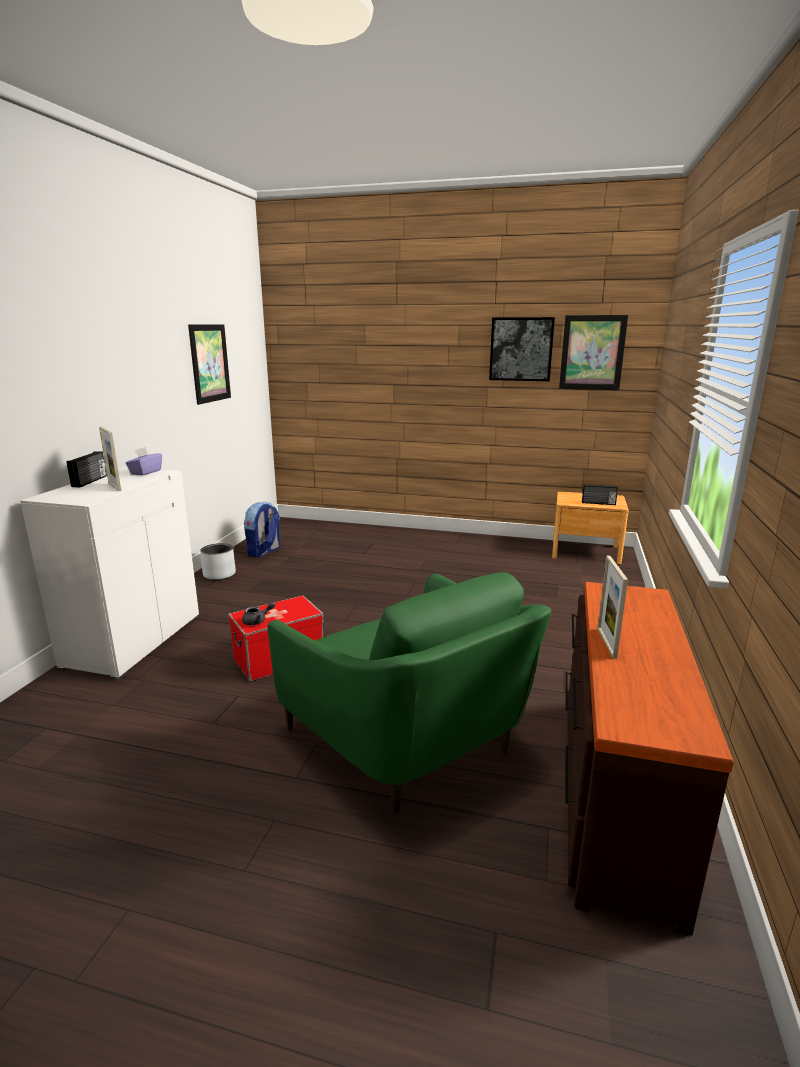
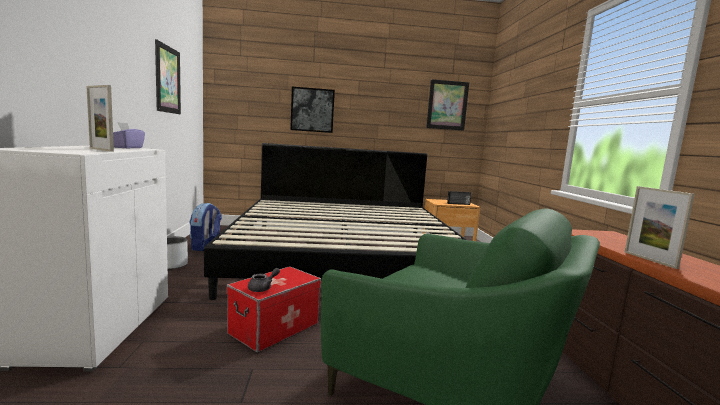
camera: 20 degrees left, 10 degrees down
(90, 481) = (65, 147): radio -> none
(414, 574) = (344, 257): none -> bed
(521, 349) = (401, 100): picture -> picture (312, 110)

